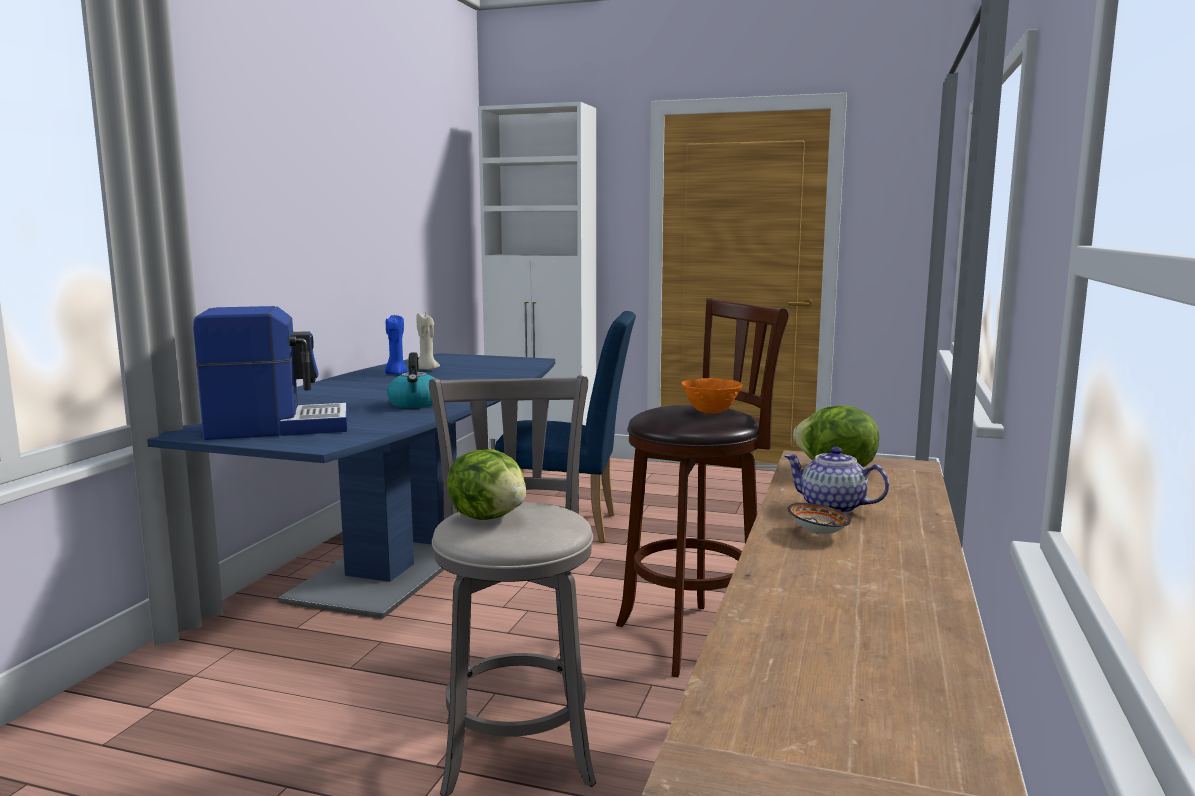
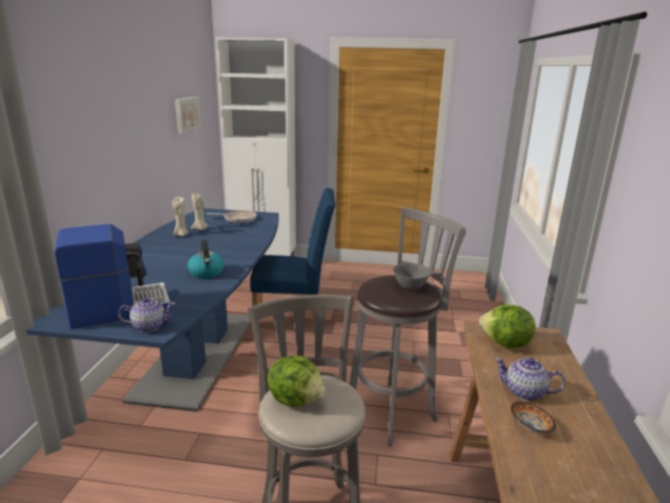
camera: 10 degrees left, 10 degrees up
(309, 441) = (149, 326): none -> teapot
(396, 374) = (181, 235): blue candle -> beige candle
(426, 212) = (186, 114): none -> picture
(489, 362) = (238, 219): none -> frying pan
(697, 636) = (393, 410): brown stool -> grey stool
(711, 412) = (410, 287): orange bowl -> grey bowl

